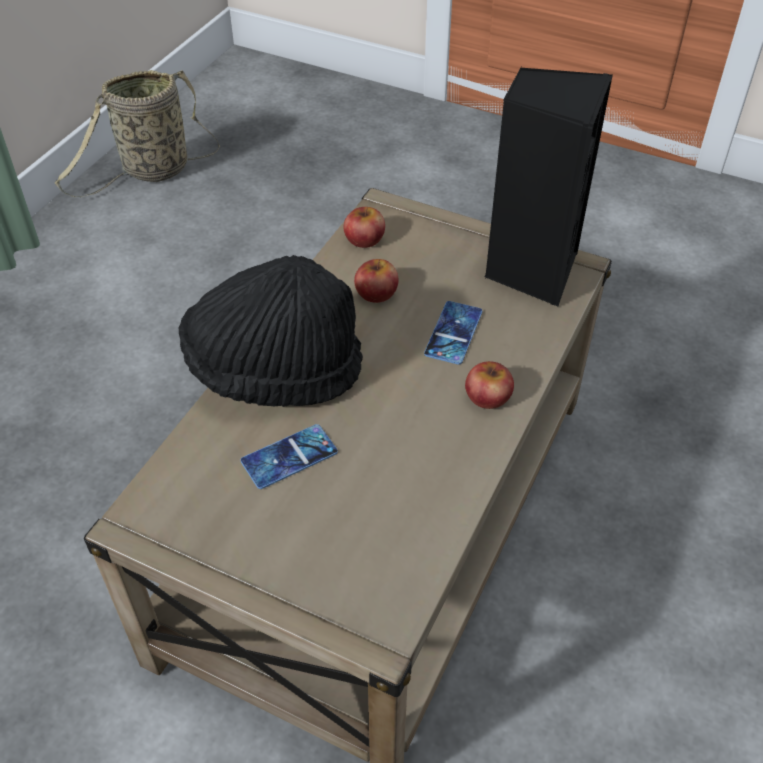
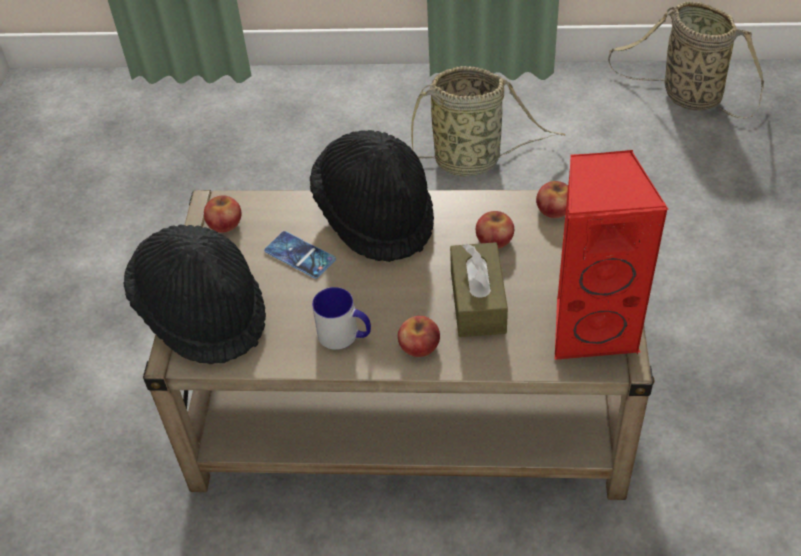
camera: 70 degrees right, 0 degrees up
(95, 348) = (472, 161): none -> basket
(179, 517) = (225, 223): none -> apple
(324, 584) = (202, 313): none -> black hat
(441, 453) = (345, 336): none -> mug
(453, 333) = (478, 301): phone -> brown tissue box
(531, 270) = (591, 327): black speaker -> red speaker

